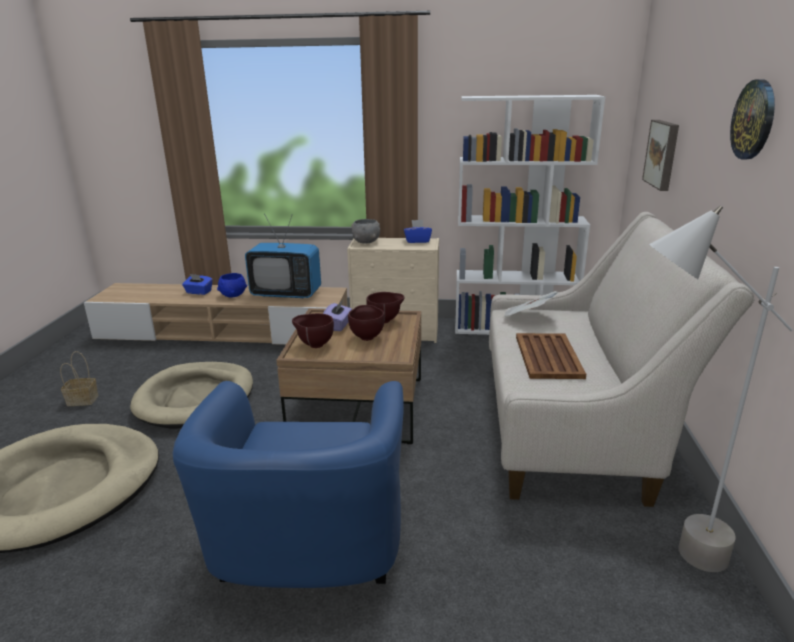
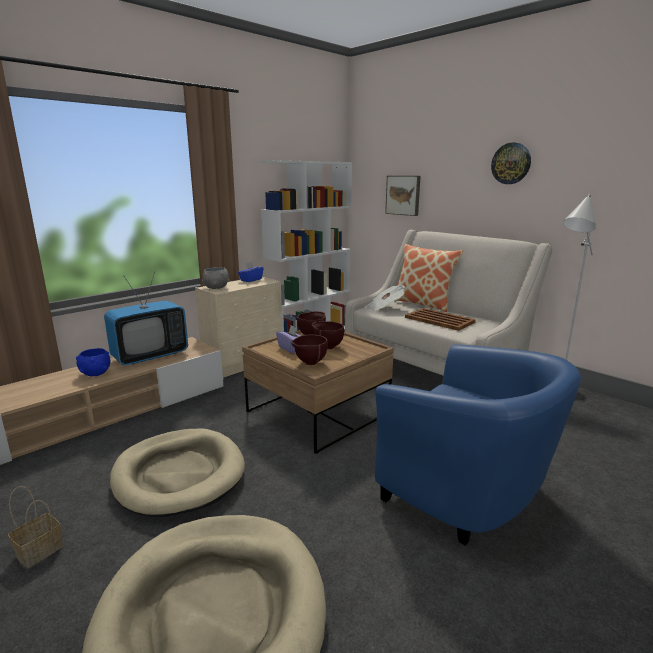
camera: 50 degrees left, 5 degrees down
(198, 292) = (45, 384): blue tissue box -> none
(593, 329) = (422, 304): none -> pillow

